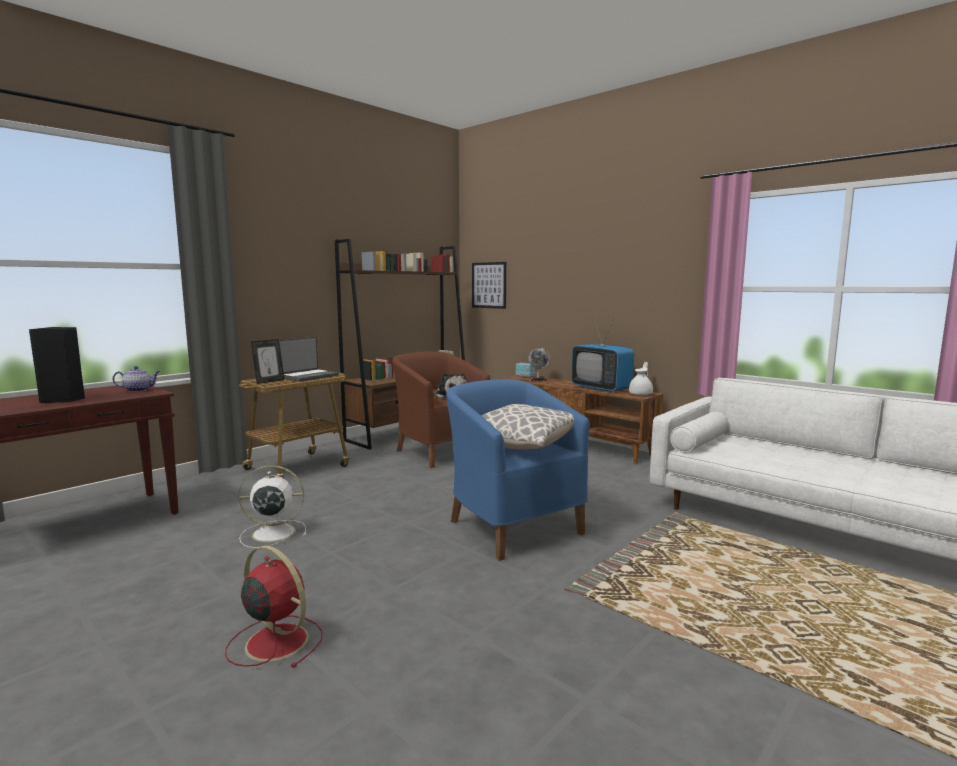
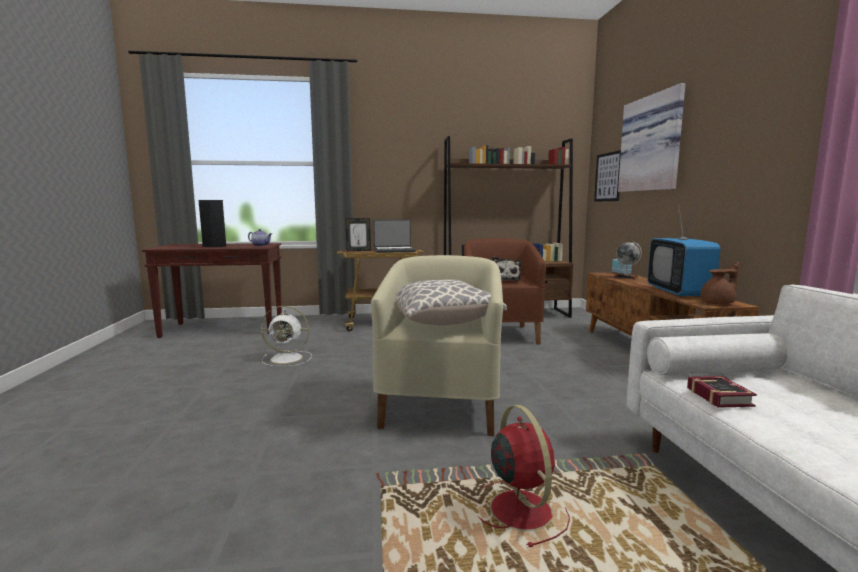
camera: 40 degrees right, 0 degrees up
(271, 533) = (288, 358): white fan -> white fan turned 150 degrees clockwise
(275, 641) = (165, 420): red fan -> red fan (519, 508)
(512, 526) = (441, 406): blue armchair -> beige armchair
(544, 261) = (653, 143): none -> picture
(641, 394) = (718, 303): white teapot -> brown teapot
(732, 457) = (719, 396): none -> book

